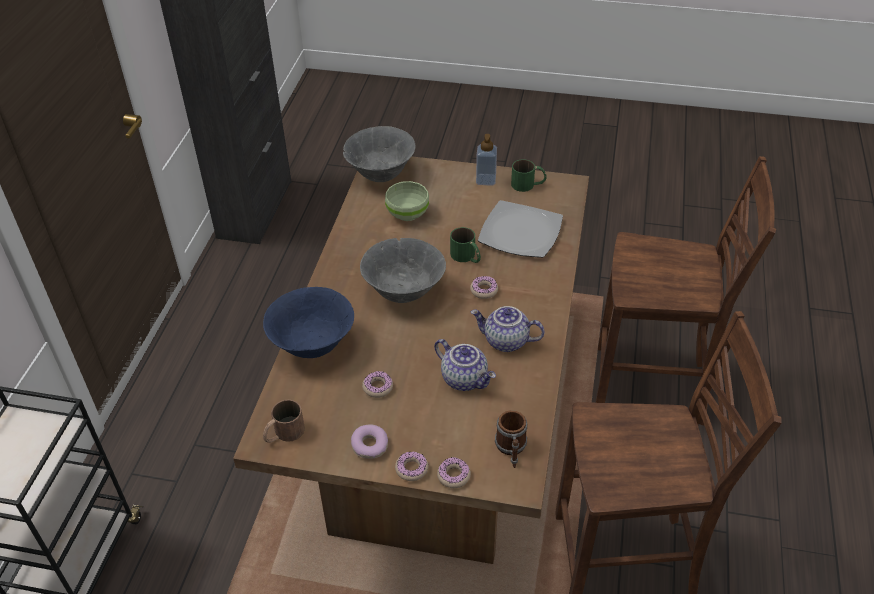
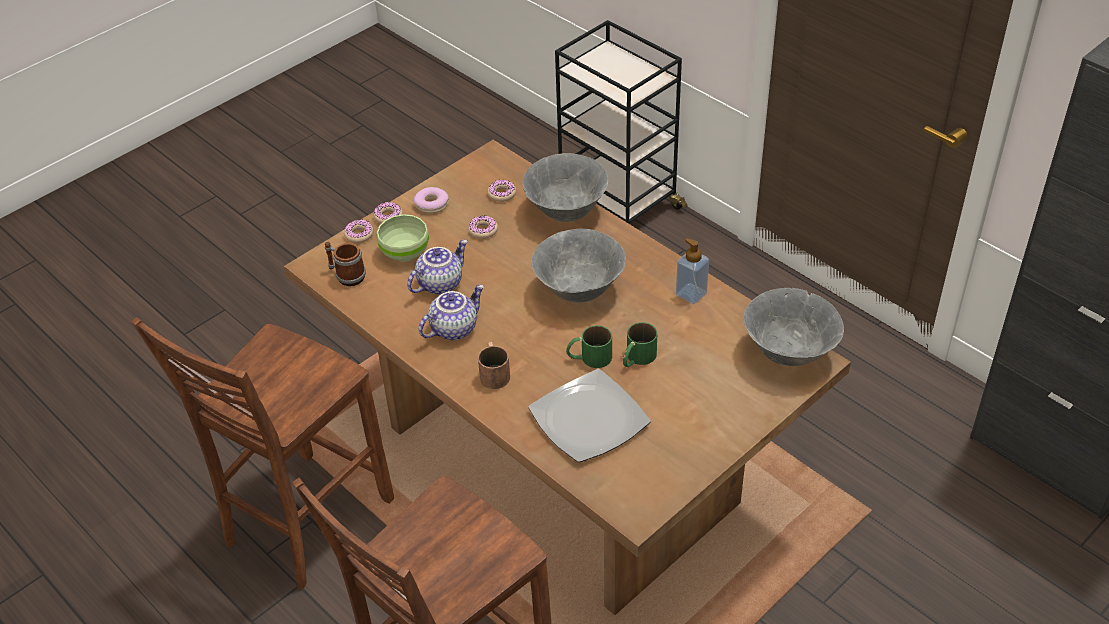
camera: 125 degrees right, 0 degrees up
(283, 434) = (489, 167): brown mug -> brown mug (494, 371)
(313, 345) = (566, 212): blue bowl -> grey bowl
(408, 214) = (696, 345): green bowl -> green bowl (404, 253)
(465, 378) = (440, 283): teapot -> teapot turned 150 degrees clockwise
(484, 290) = (530, 346): donut -> donut (502, 194)
(486, 180) = (708, 439): soap dispenser -> soap dispenser (691, 294)
(528, 184) = (667, 474): green mug -> green mug (637, 358)

